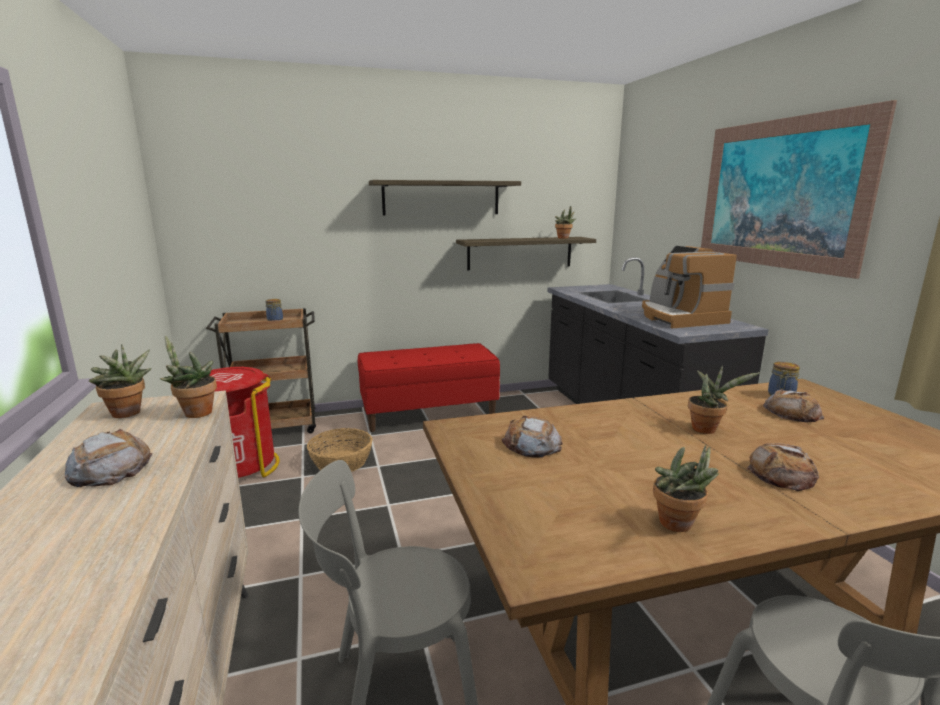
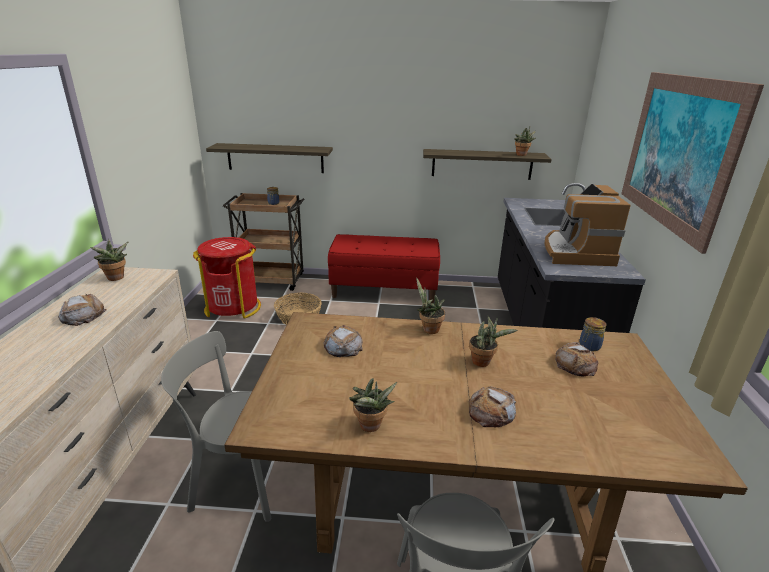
camera: 20 degrees right, 10 degrees up
(194, 413) = (148, 284): potted plant -> potted plant (428, 329)
(441, 198) = (412, 112): shelf -> shelf (275, 158)

